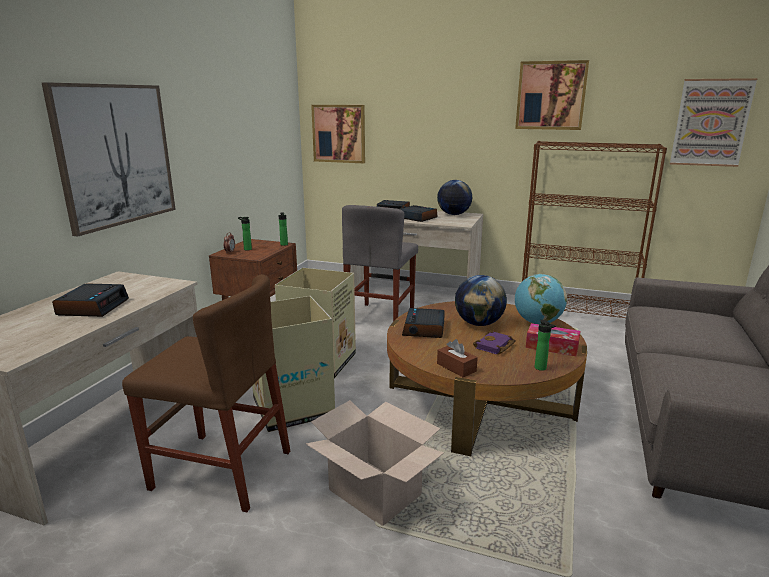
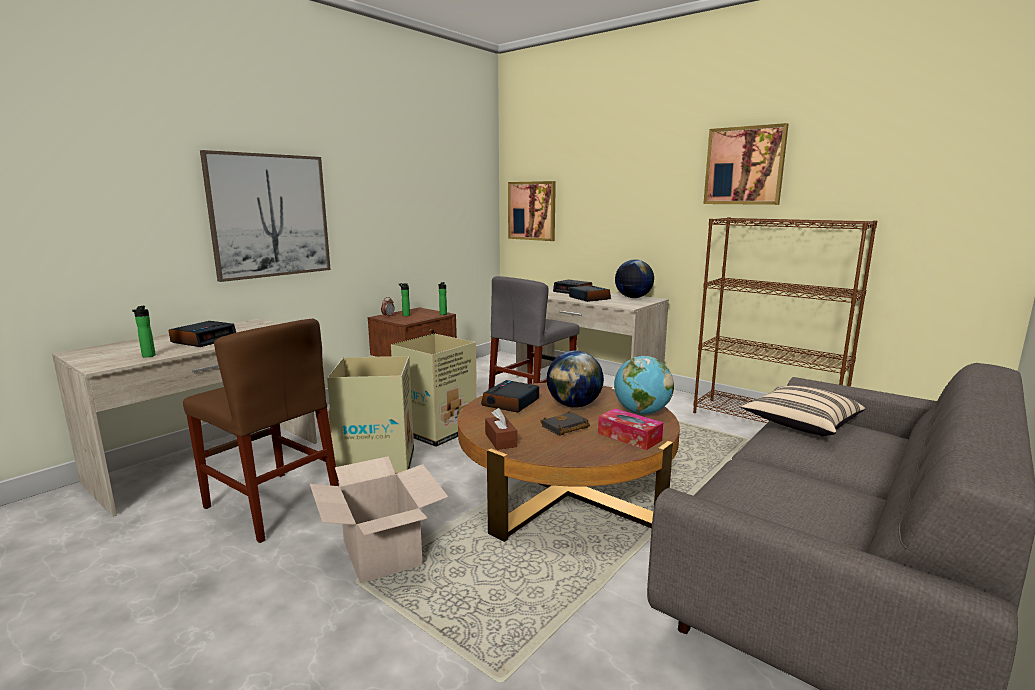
camera: 20 degrees right, 5 degrees down
(495, 346) = (565, 428): purple book -> black book
(542, 368) = (591, 455): bottle -> bottle (148, 356)
(663, 317) = (800, 425): none -> beige pillow
(711, 123) = (947, 194): picture -> none

